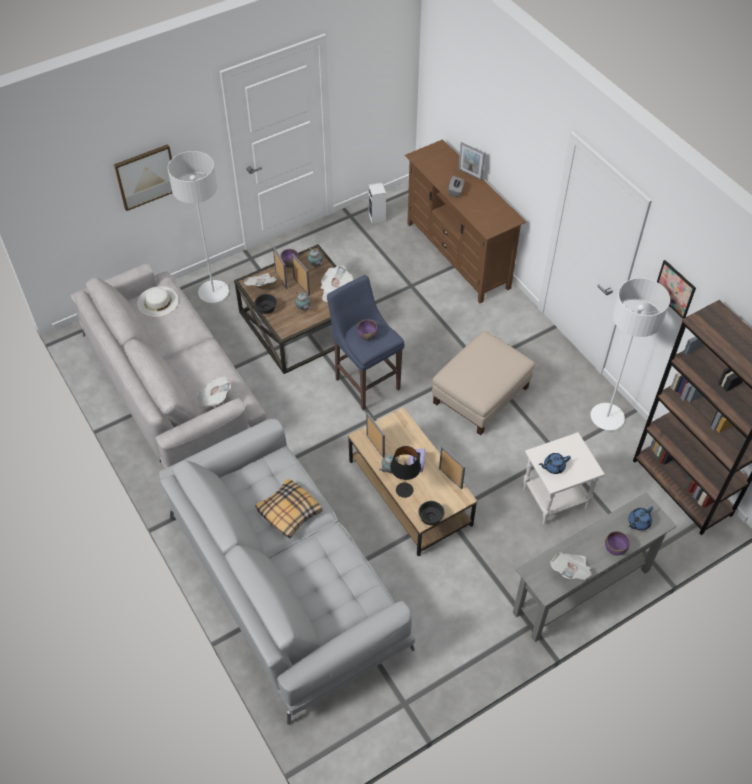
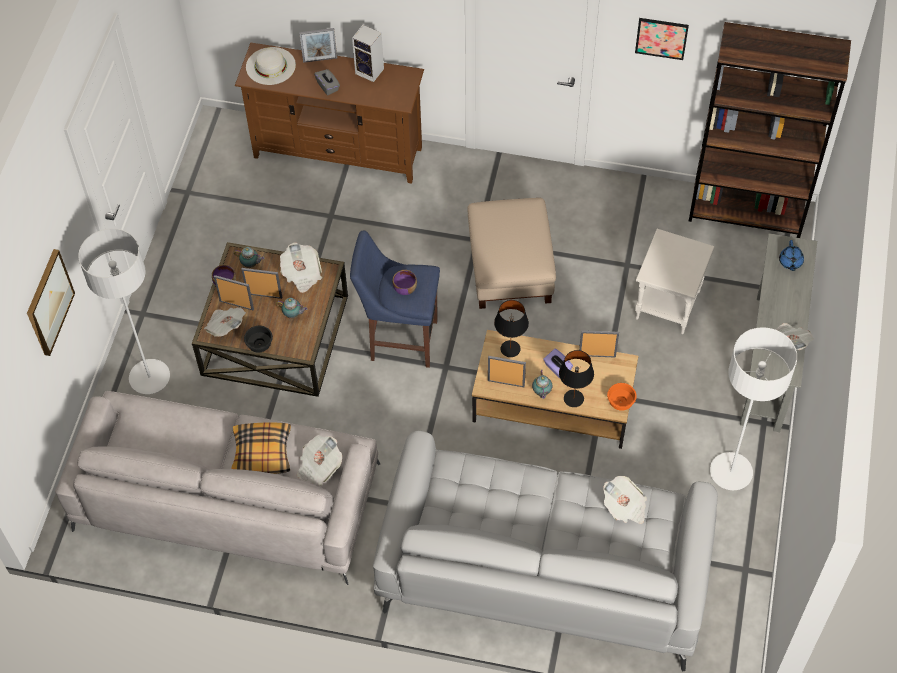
camera: 45 degrees left, 5 degrees up
(158, 301) = (144, 426): white hat -> white hat (270, 66)
(288, 512) = (513, 501): pillow -> pillow (262, 453)
(348, 578) = (624, 507): none -> newspaper
(377, 218) = (217, 174): speaker -> speaker (370, 71)
(402, 429) = (510, 348): none -> black table lamp
(431, 518) = (621, 402): black bowl -> orange bowl
(553, 467) = (672, 274): blue teapot -> none
(607, 417) = (630, 200): white floor lamp -> white floor lamp (731, 472)
(615, 548) = (797, 297): purple bowl -> none

